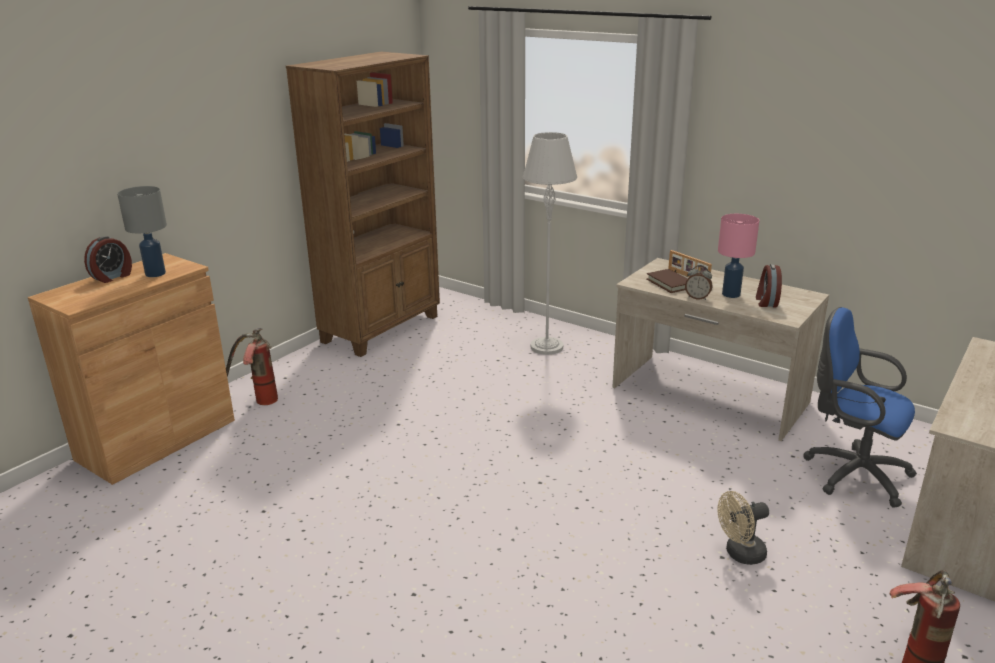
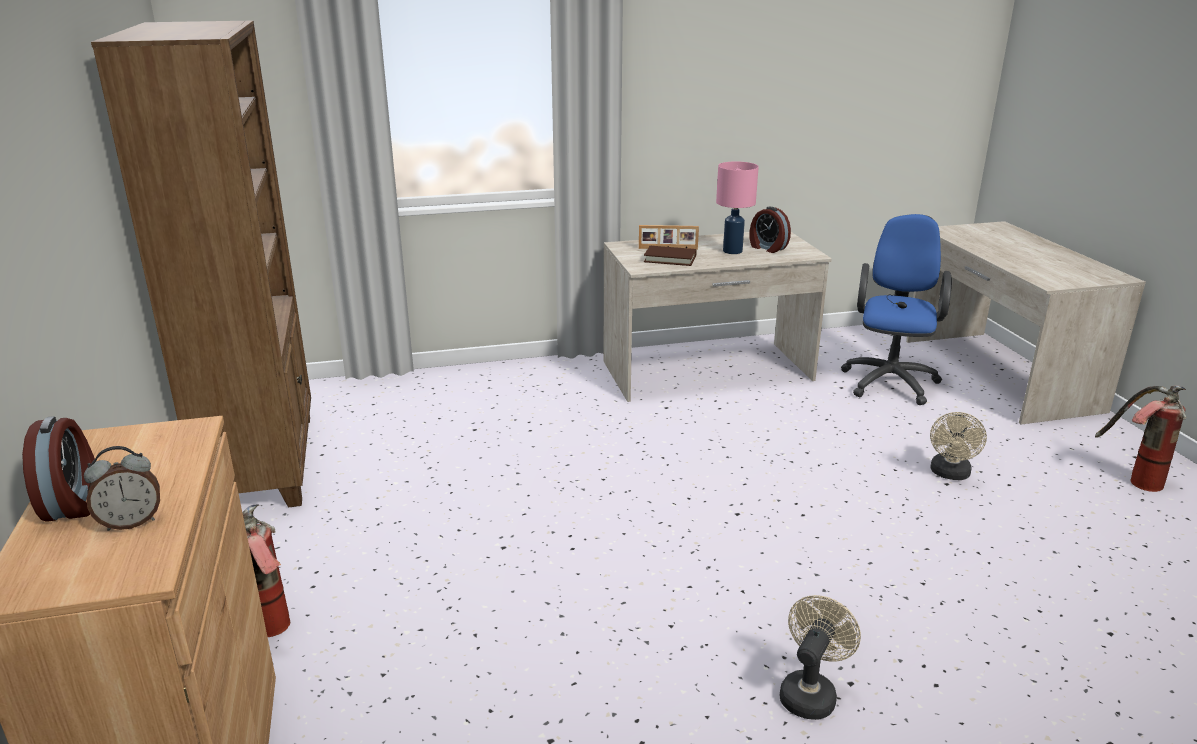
camera: 50 degrees left, 0 degrees up
(155, 274) = (155, 462): grey table lamp -> none
(387, 581) = (810, 692): none -> beige fan
(546, 347) = (497, 394): grey floor lamp -> none
(697, 297) = (718, 262): alarm clock -> alarm clock (131, 522)
(851, 473) = (890, 380): blue office chair -> blue office chair turned 120 degrees clockwise

